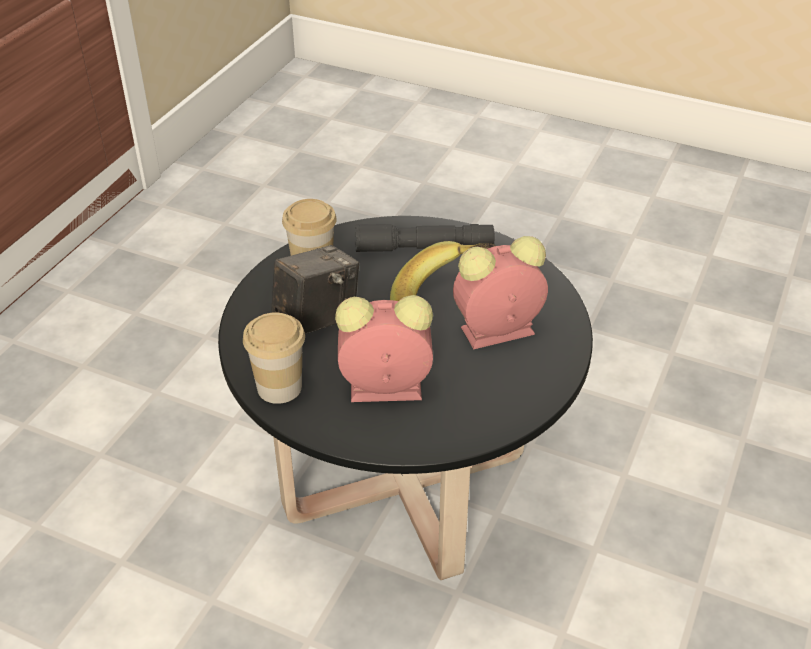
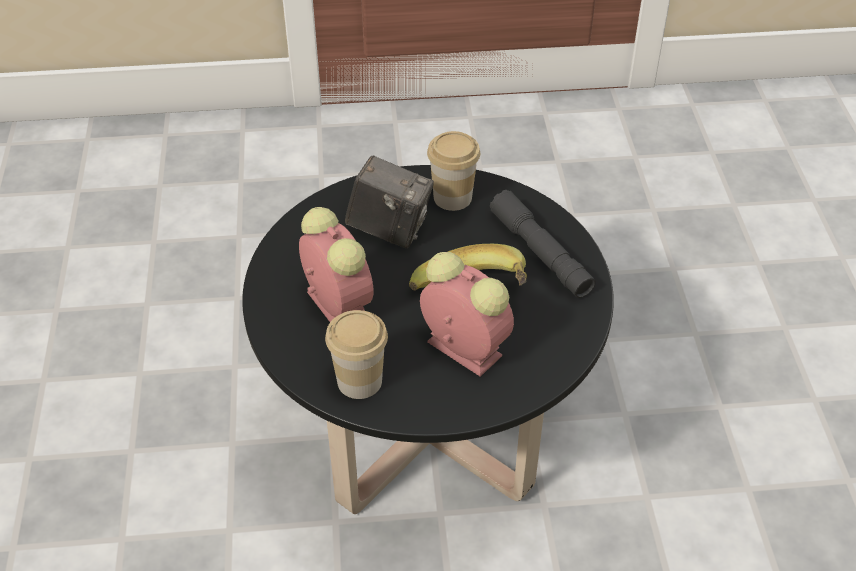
camera: 60 degrees right, 5 degrees up
(279, 387) = (295, 244): cup -> cup (359, 381)

